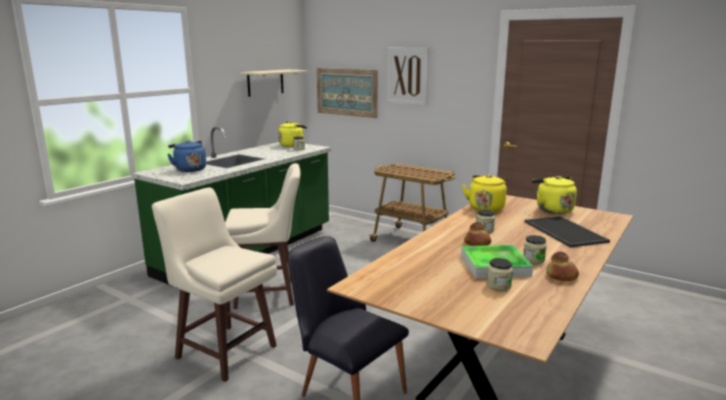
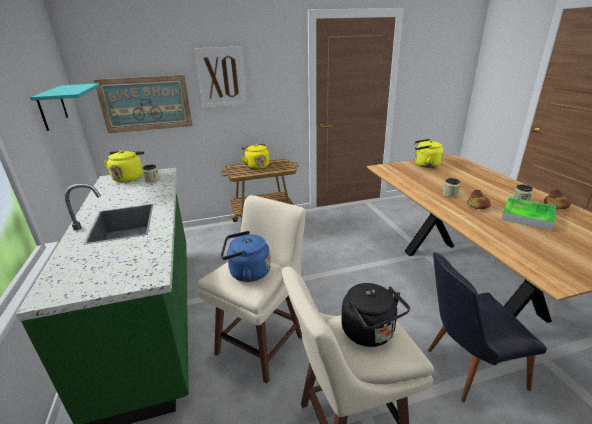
camera: 50 degrees left, 10 degrees up
(189, 169) = (102, 259): blue kettle -> blue kettle (247, 273)
(228, 257) = (370, 333): none -> black kettle
(265, 82) = (52, 107): beige shelf -> turquoise shelf
(486, 207) = (401, 178): yellow kettle -> yellow kettle (256, 166)
(498, 285) = (568, 228): jar -> none
(566, 231) = (472, 176): tray -> none

